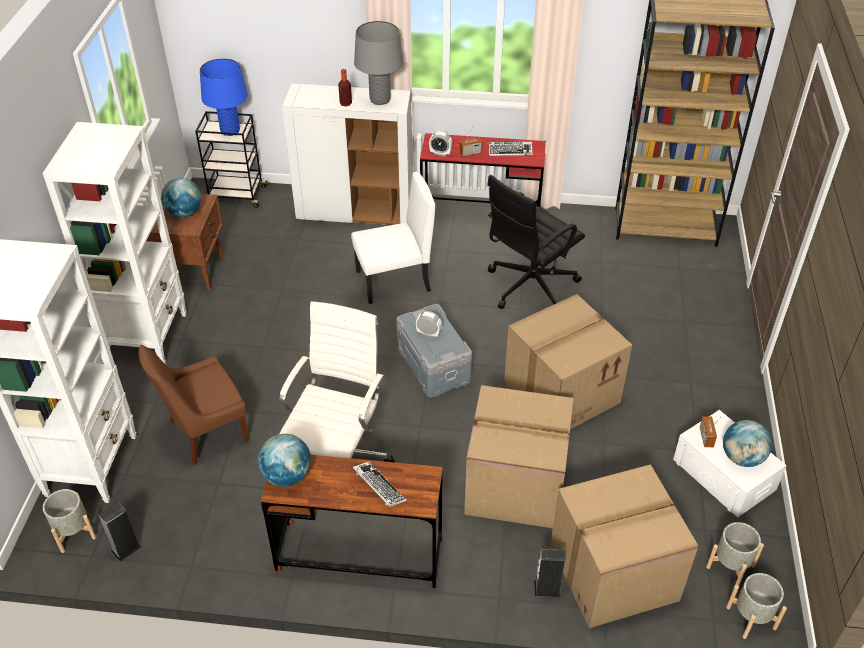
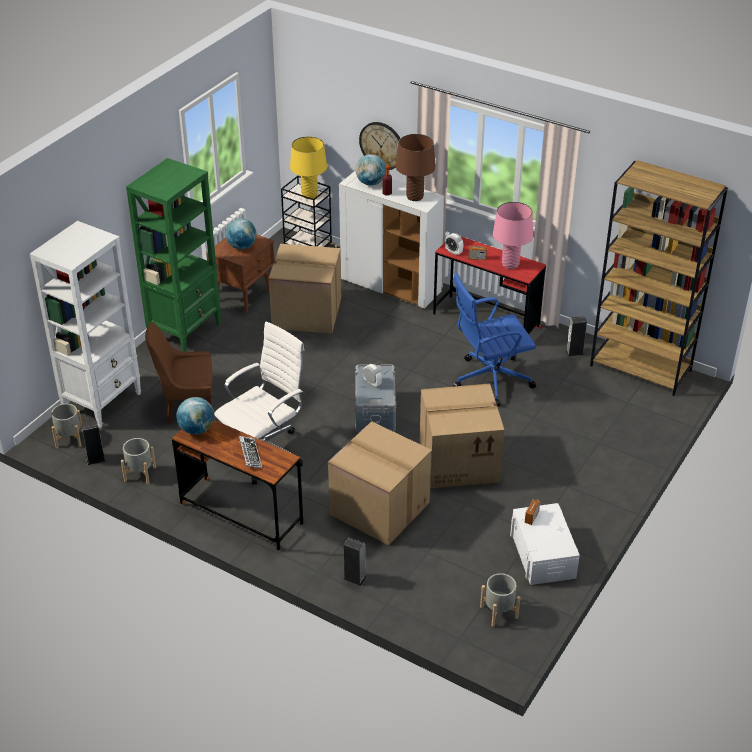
camera: 25 degrees right, 5 degrees down
(148, 336) = (185, 332): white bookcase -> green bookcase
(230, 131) = (309, 195): blue table lamp -> yellow table lamp
(314, 48) = (382, 145): none -> wall clock
(380, 100) = (415, 197): grey table lamp -> brown table lamp
(393, 281) = (385, 345): white chair -> none
(510, 151) = (510, 264): keyboard -> pink table lamp
(529, 287) = (490, 380): black office chair -> blue office chair
(591, 229) = (574, 352): none -> speaker
(612, 574) = (408, 586): cardboard box -> cardboard box (305, 313)
(741, 458) = (548, 539): globe -> globe (370, 183)
(751, 617) = (488, 647): grey planter -> grey planter (140, 474)

